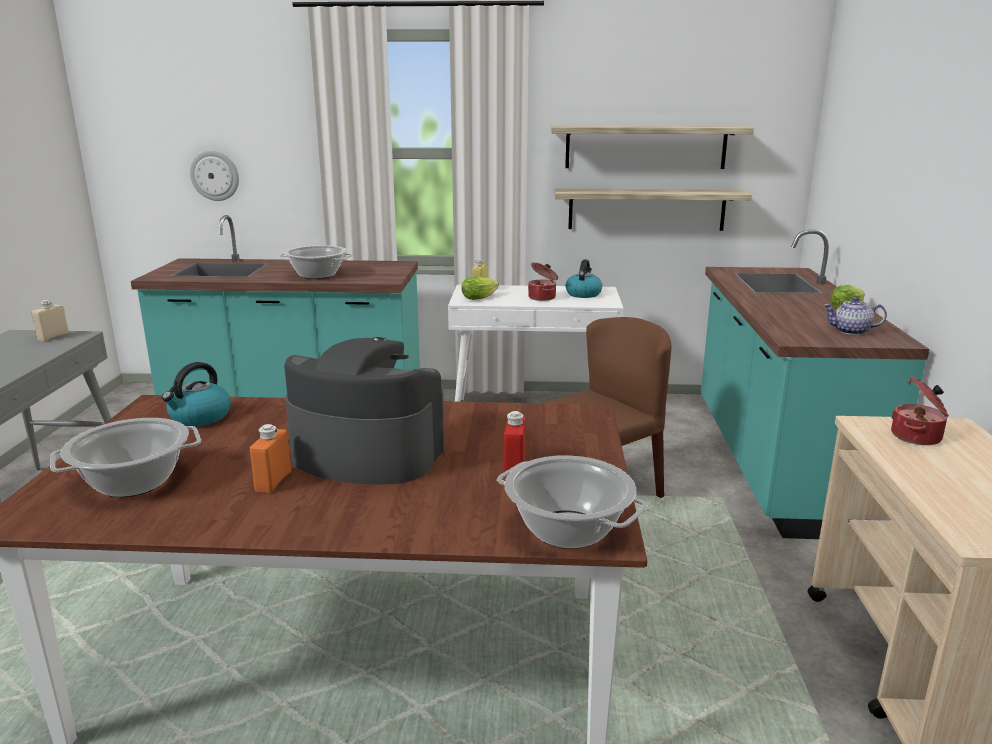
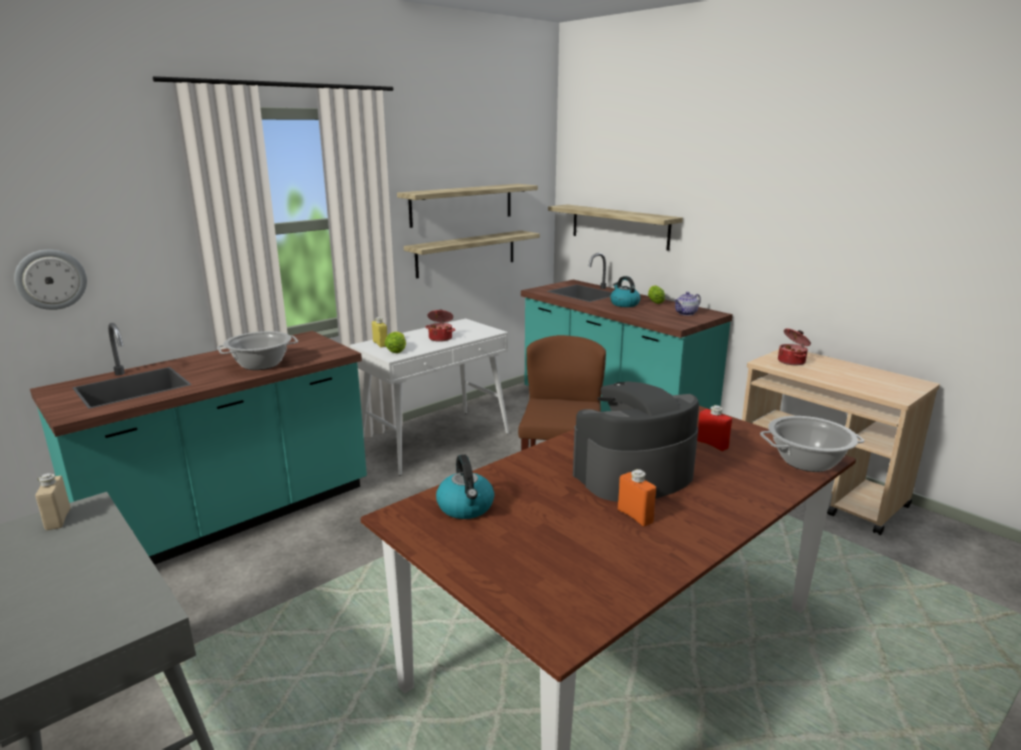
camera: 45 degrees left, 0 degrees up
(134, 482) = (559, 566): cooking pot -> none
(583, 294) = (460, 328): kettle -> kettle (624, 304)
(854, 194) = (619, 226): none -> shelf

